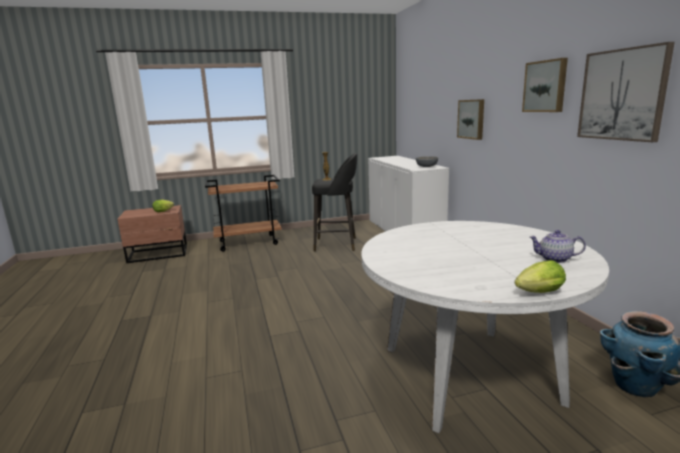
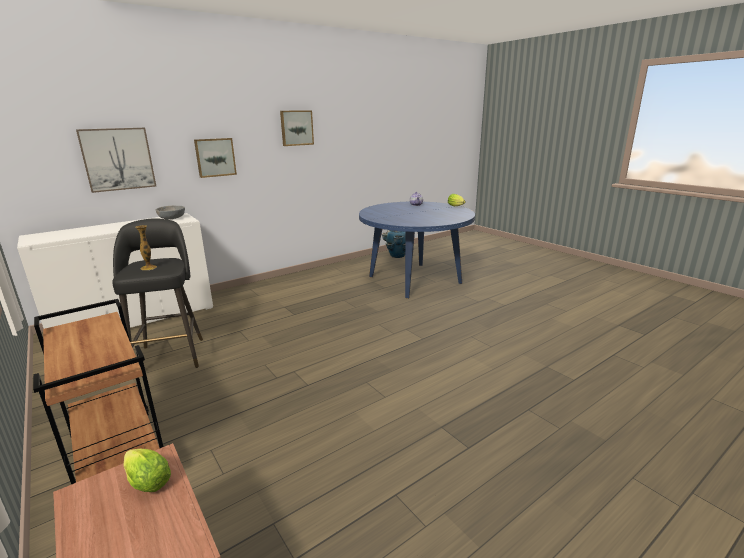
camera: 110 degrees left, 5 degrees up
(468, 374) = (414, 279): white dining table -> blue dining table
(622, 95) = (345, 133): picture -> picture (118, 159)

